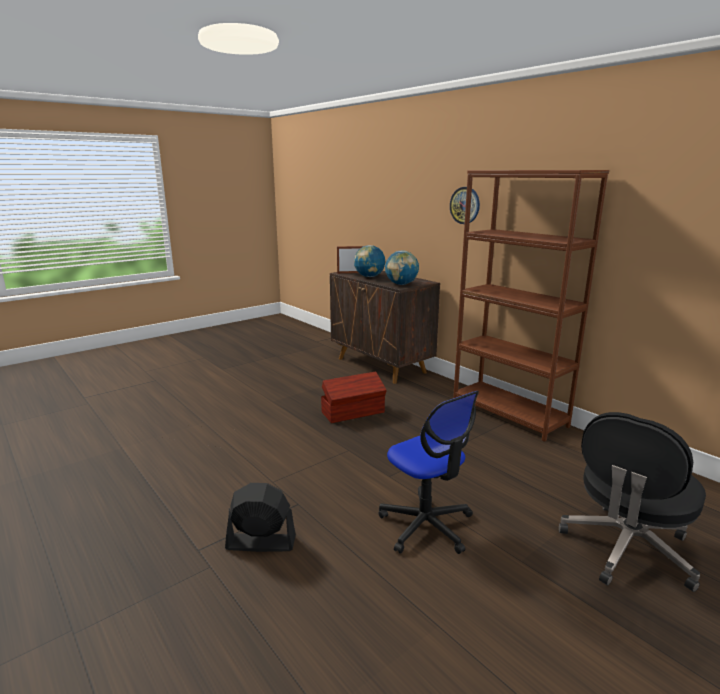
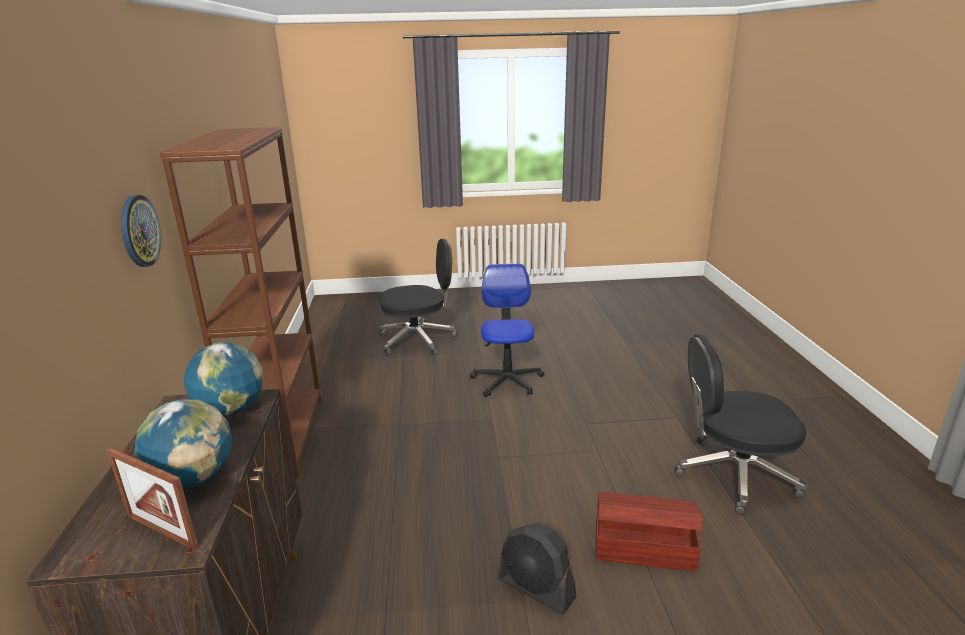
camera: 145 degrees left, 5 degrees up
(141, 502) = (733, 474): none -> black office chair
(260, 542) = (628, 407): black fan -> black fan (536, 588)
(354, 412) = (432, 513): brown storage box -> brown storage box (643, 547)

